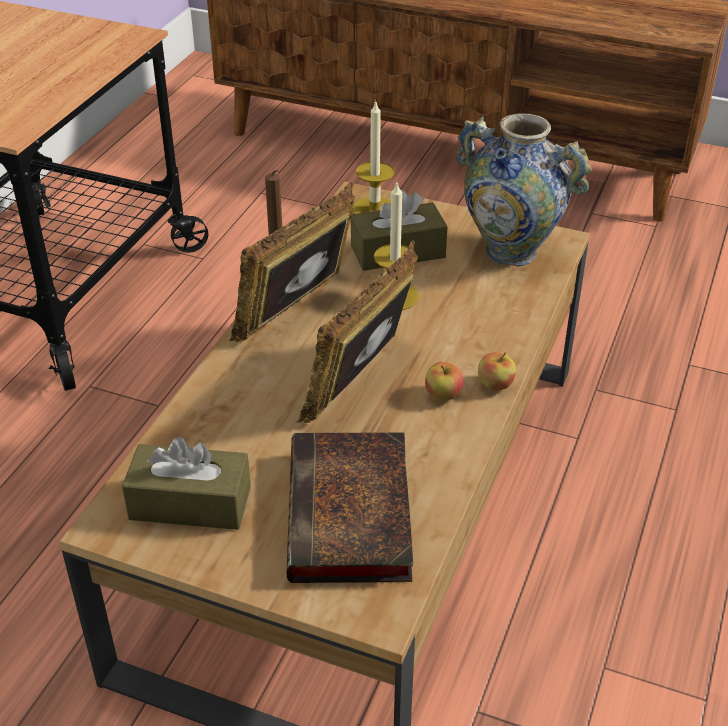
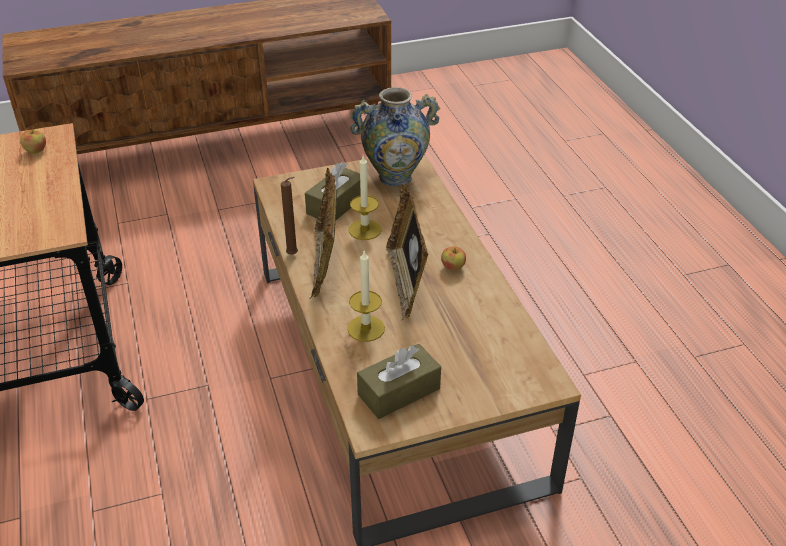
camera: 40 degrees left, 0 degrees up
(351, 518) = (484, 350): book -> none
(374, 209) = (292, 187): candle -> candle (366, 328)
(495, 385) = (470, 249): apple -> apple (36, 151)

